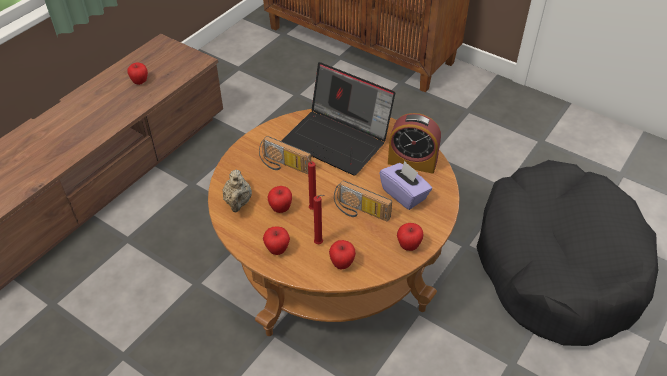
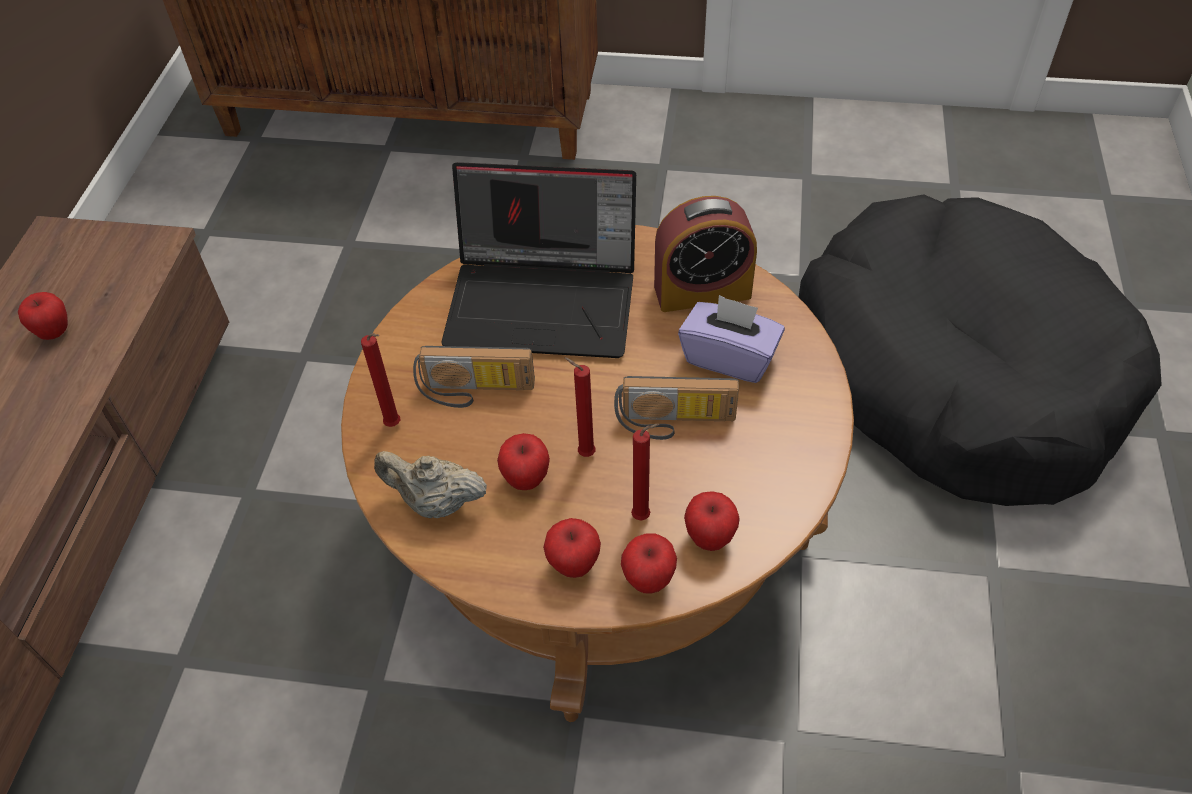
camera: 25 degrees left, 5 degrees up
(238, 202) = (435, 502): beige teapot -> beige teapot turned 135 degrees clockwise
(242, 166) = (395, 425): none -> red candle
(408, 246) = (800, 450): apple -> apple (648, 580)

